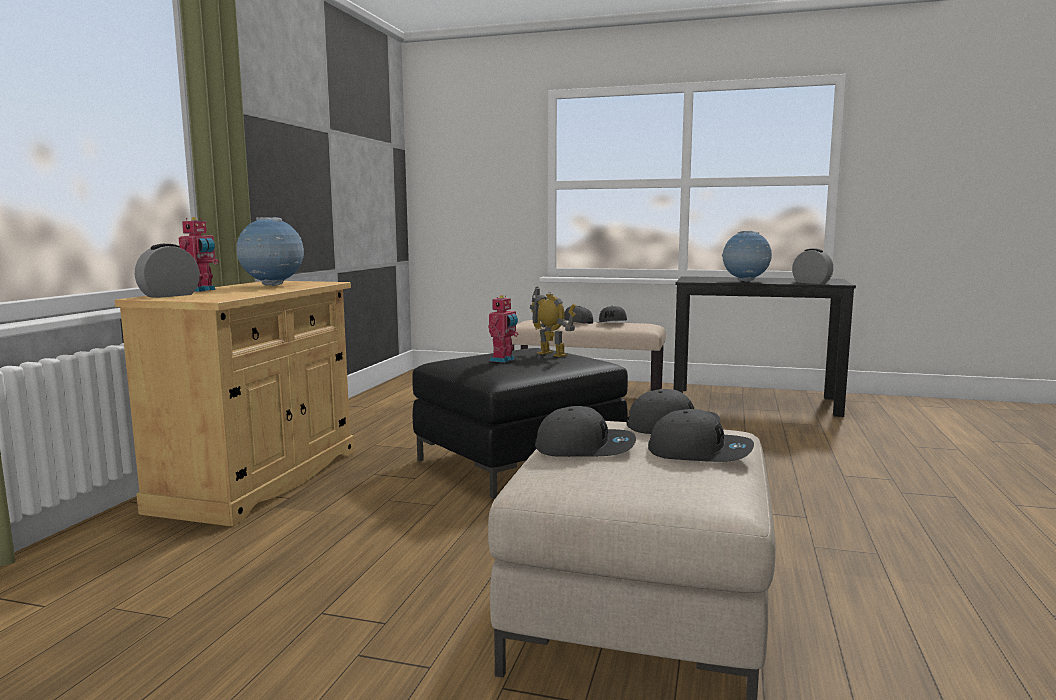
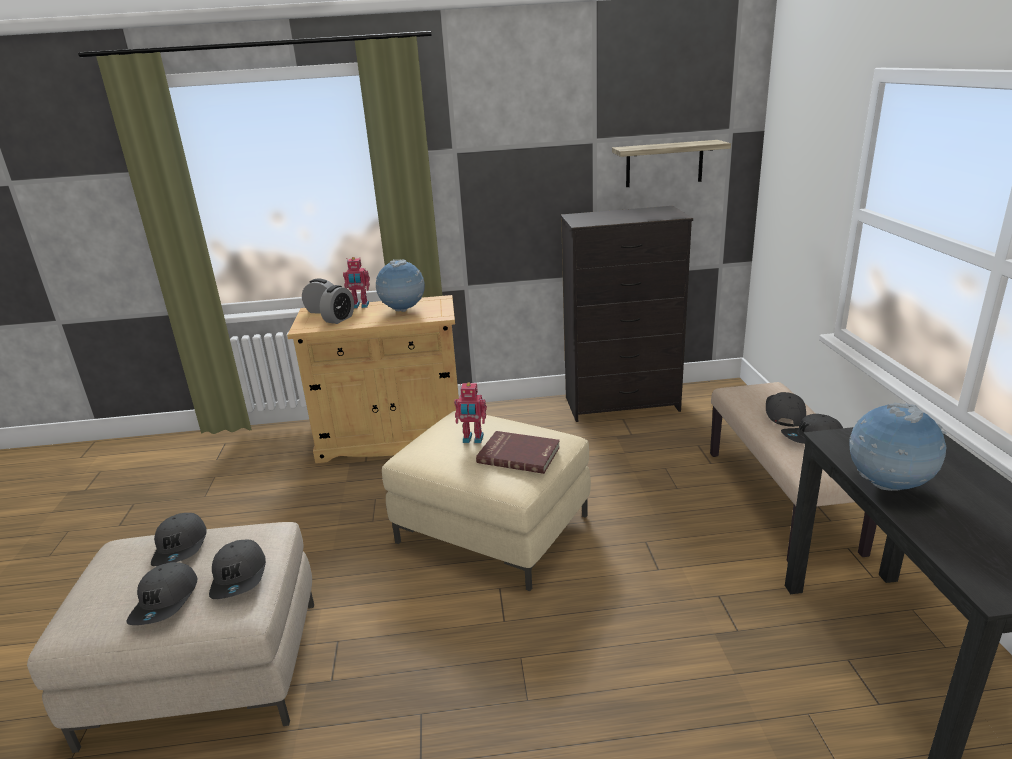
camera: 70 degrees right, 15 degrees up
(367, 164) = (664, 164): none -> shelf
(387, 397) = (623, 404): none -> black dresser
(520, 460) = (493, 528): black ottoman -> beige ottoman
(552, 354) = (519, 454): toy robot -> red book
(811, 282) = (966, 556): alarm clock -> alarm clock (339, 319)

